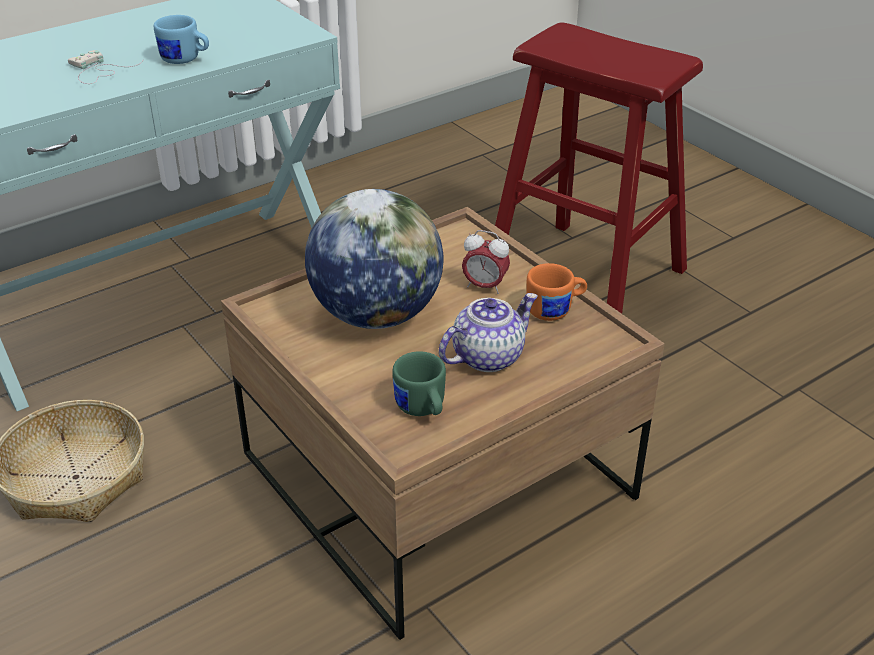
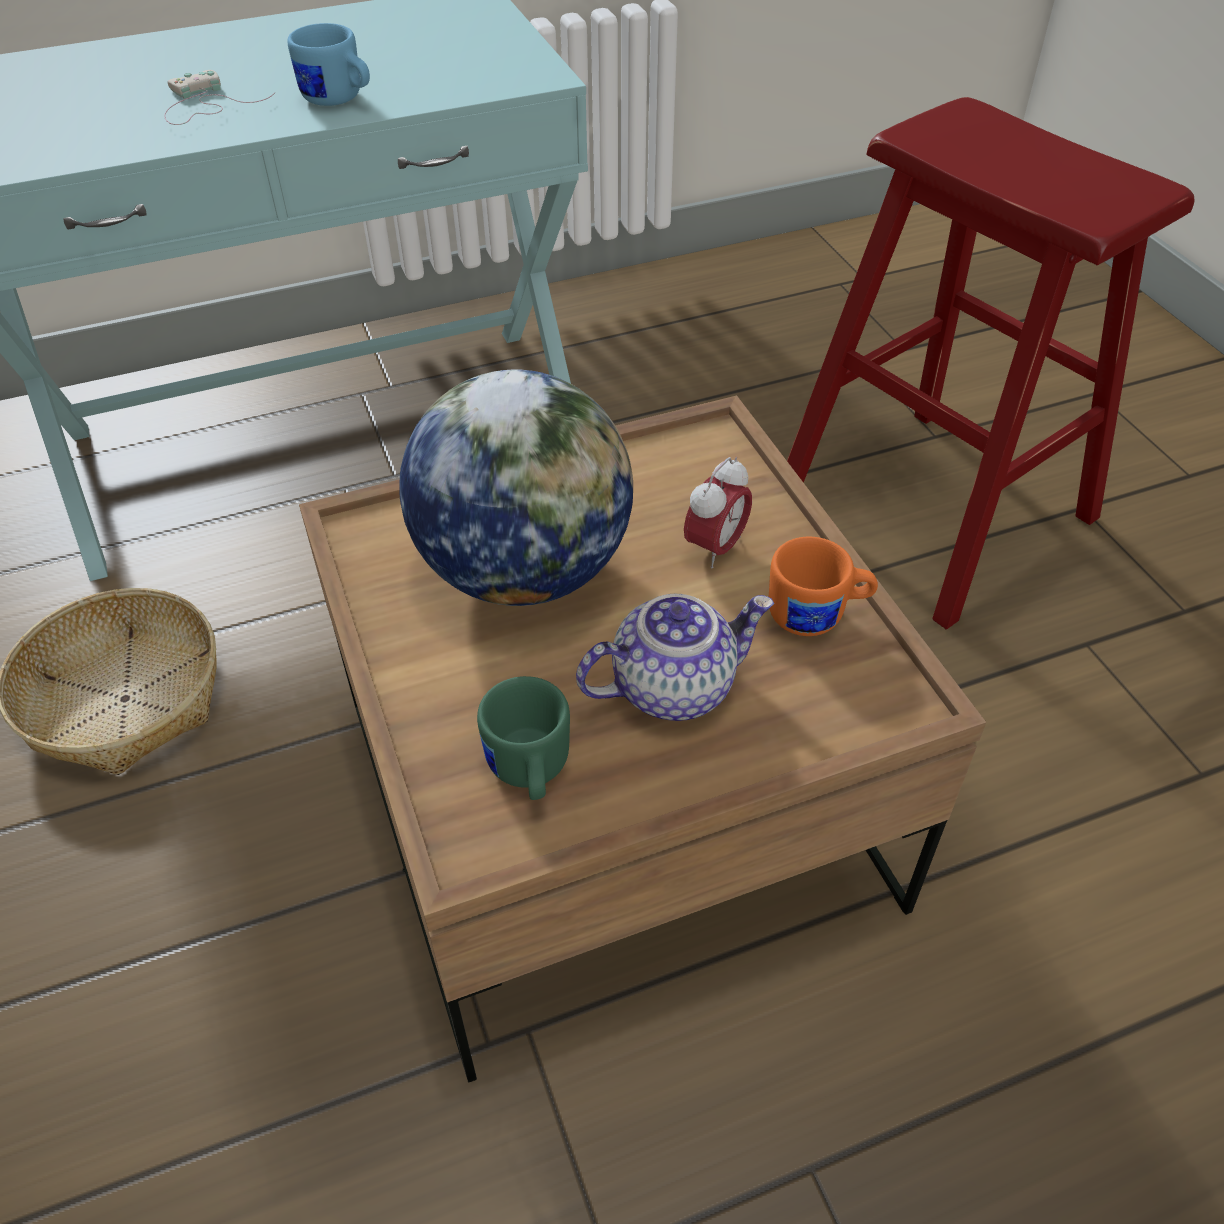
camera: 15 degrees right, 10 degrees up
(484, 286) = (715, 548): alarm clock -> alarm clock turned 90 degrees counterclockwise

